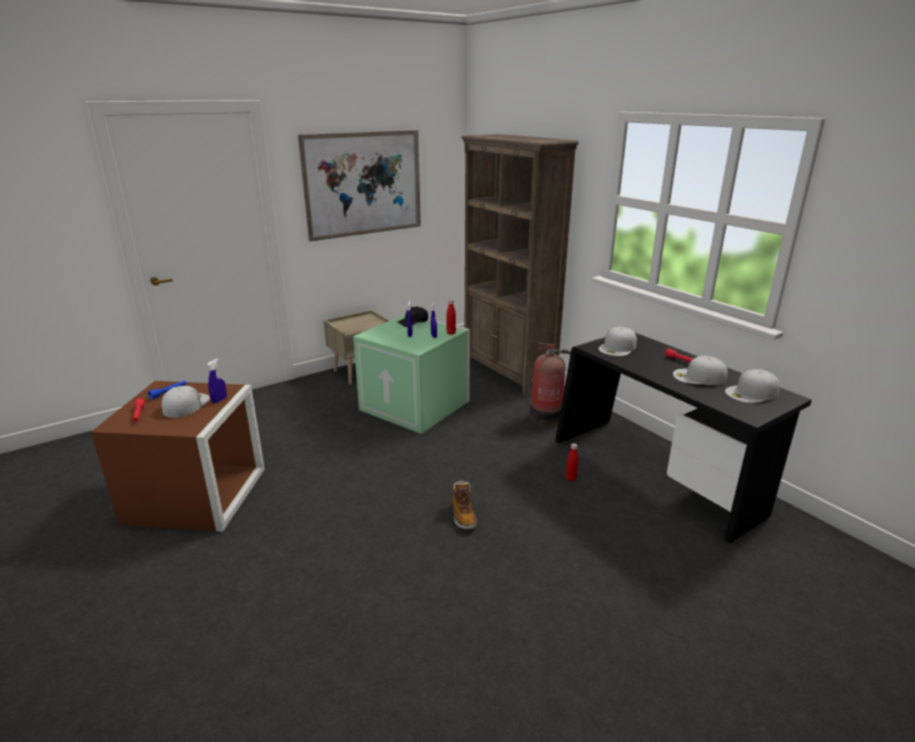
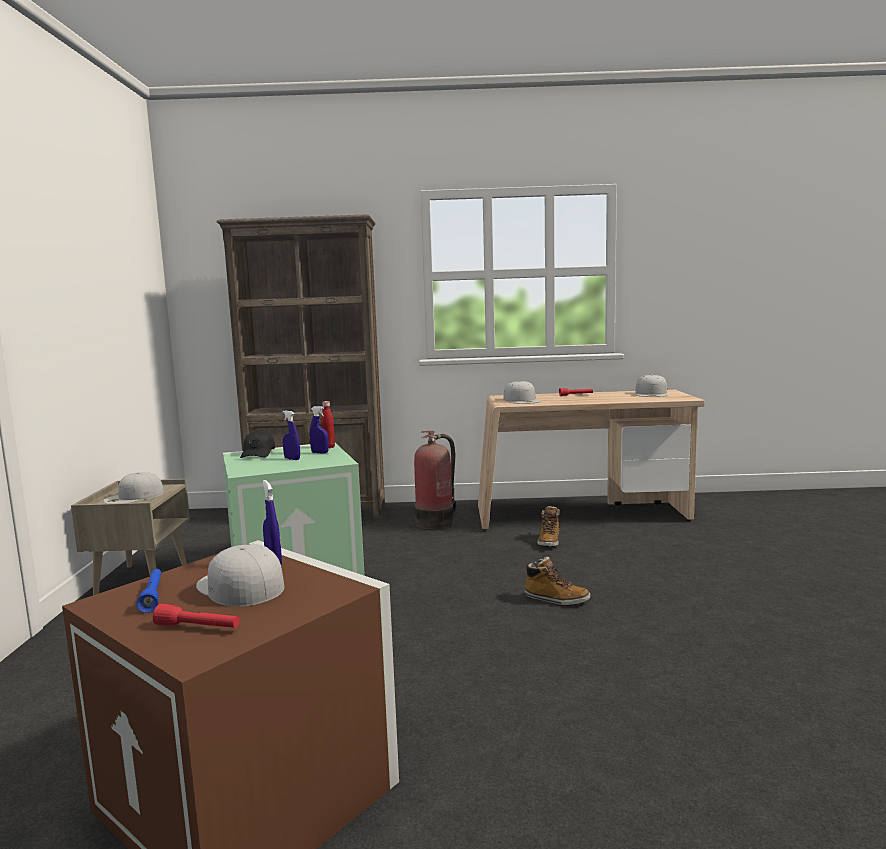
camera: 55 degrees left, 15 degrees down
(364, 184) = (88, 282): picture -> none
(570, 479) = (549, 541): red bottle -> boot
(656, 476) = (582, 515): black desk -> beige desk
(699, 377) = (610, 396): white cap -> white cap (134, 497)

